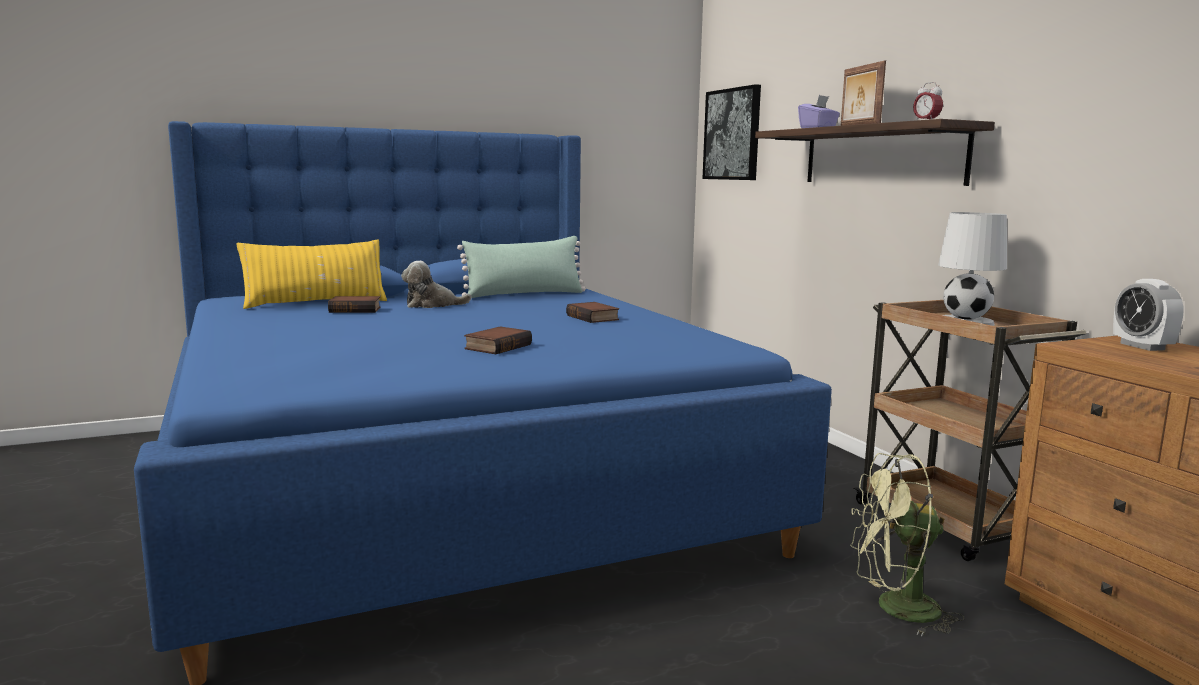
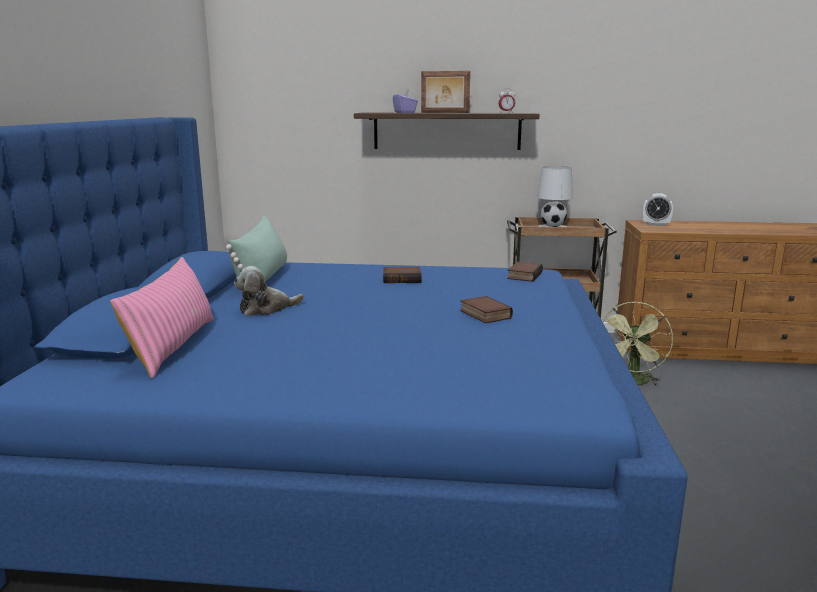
camera: 60 degrees left, 5 degrees up
(316, 303) = (173, 345): yellow pillow -> pink pillow
(356, 309) = (247, 334): book -> book (523, 275)
(432, 305) = (266, 309): plush toy -> plush toy turned 45 degrees clockwise
(732, 134) = (271, 110): picture -> none

